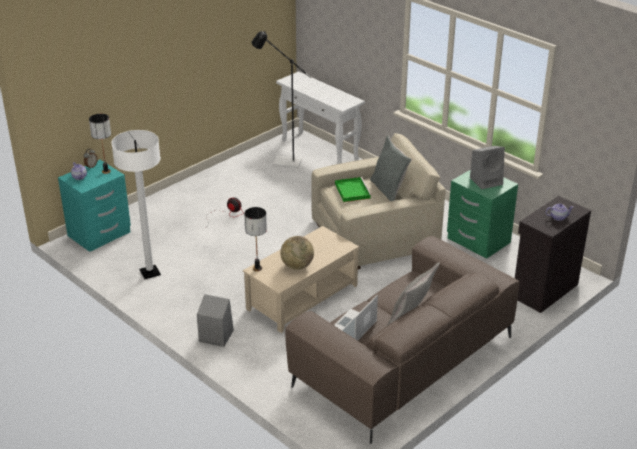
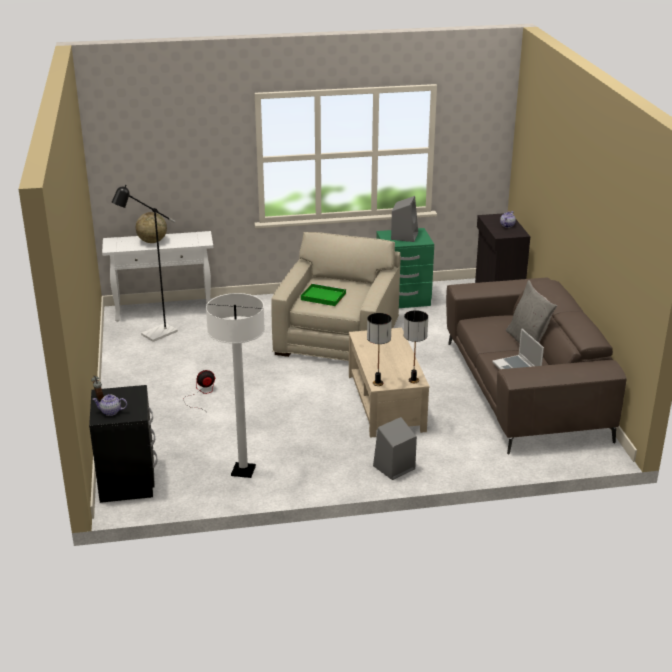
camera: 55 degrees left, 5 degrees down
(100, 234) = (128, 480): turquoise nightstand -> black nightstand
(106, 171) = (124, 393): table lamp -> table lamp (413, 380)
(297, 266) = (397, 363): globe -> globe (152, 241)
(389, 190) = (344, 282): grey pillow -> none

